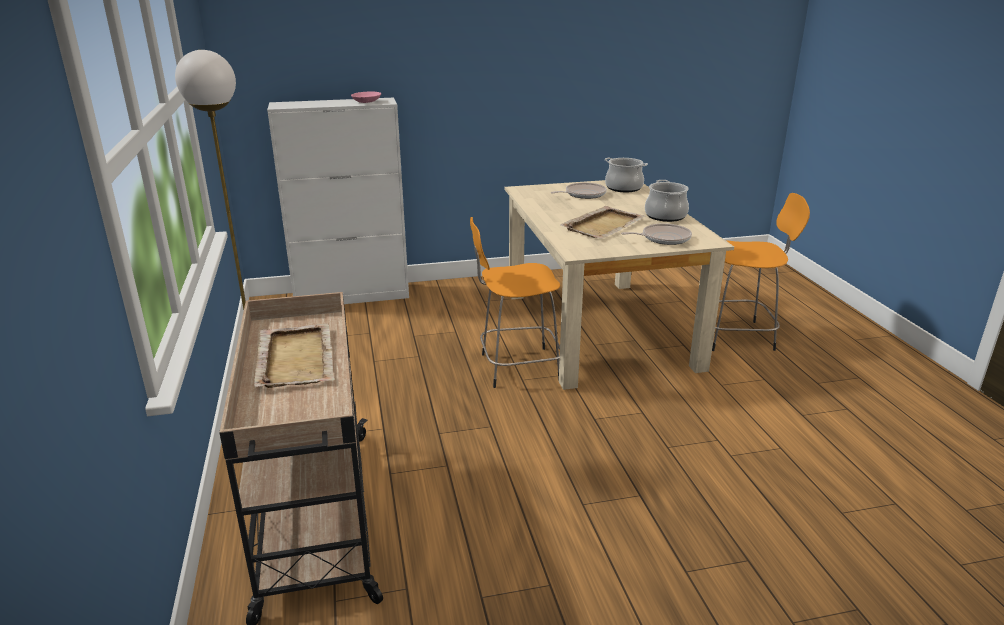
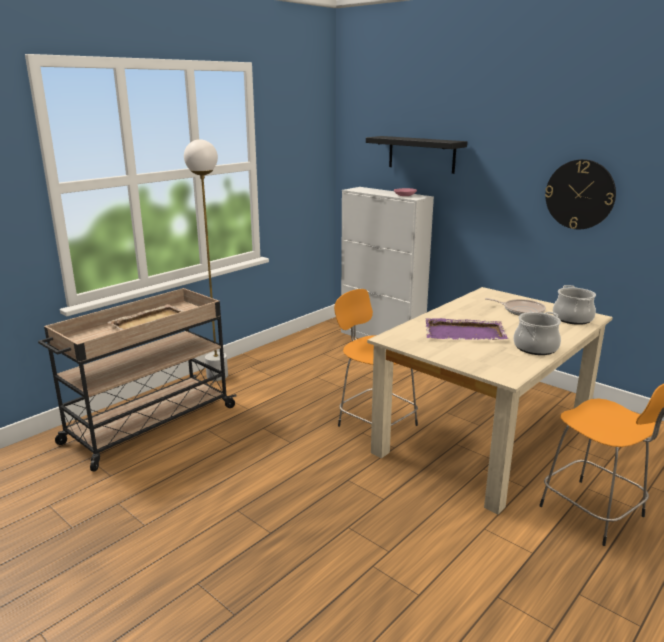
camera: 55 degrees right, 5 degrees down
(364, 45) = (421, 154): none -> black shelf
(563, 69) = (580, 194): none -> wall clock
(603, 225) = (465, 333): beige tray -> purple tray
(663, 238) = (477, 358): frying pan -> none

